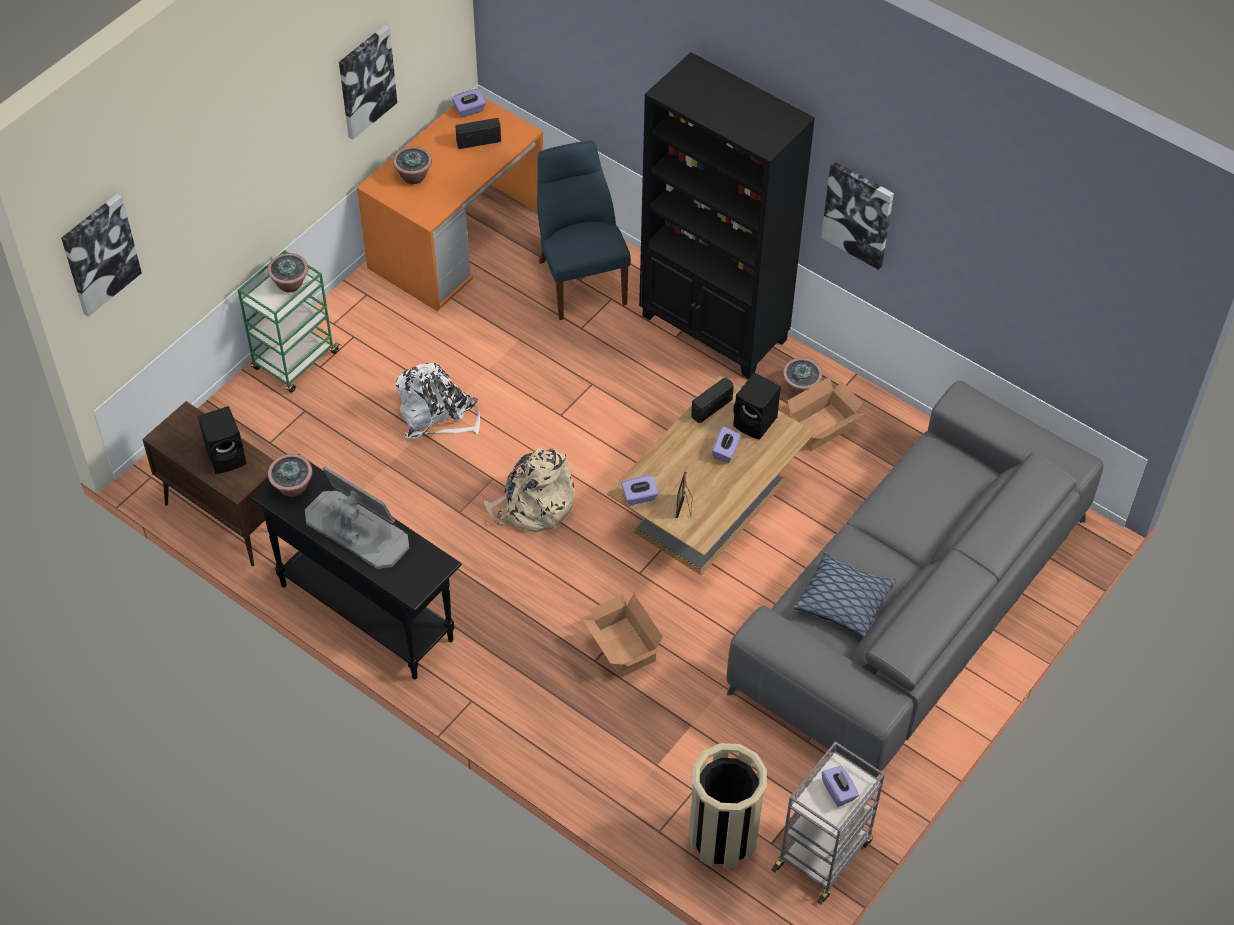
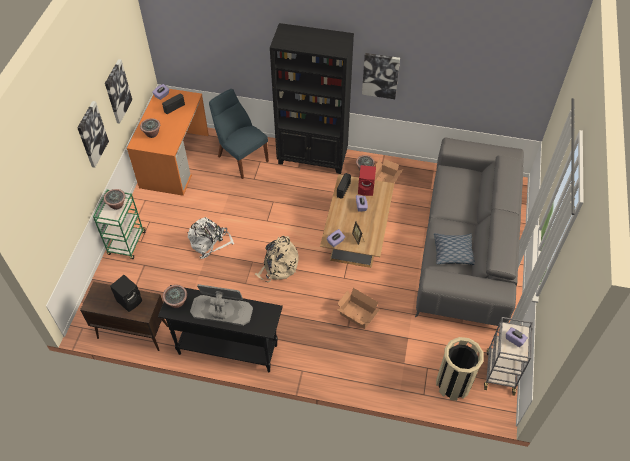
camera: 25 degrees left, 0 degrees up
(100, 254) = (27, 219): picture -> picture (92, 134)
(756, 423) = (366, 189): black speaker -> red speaker

